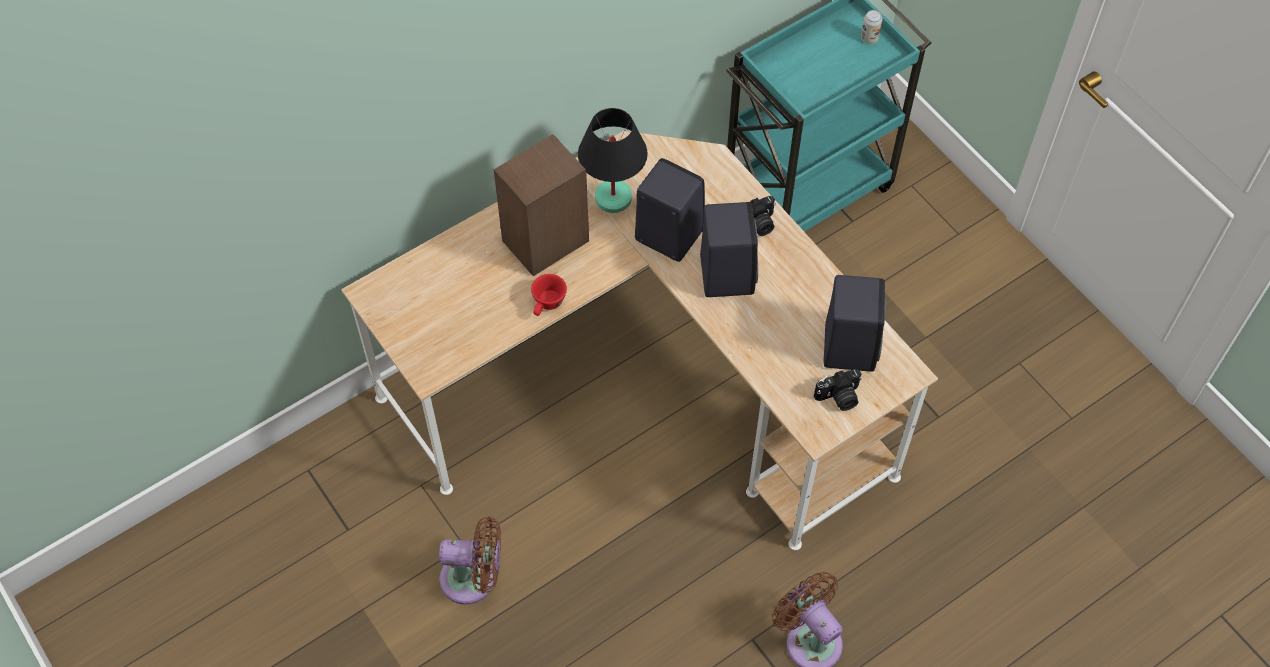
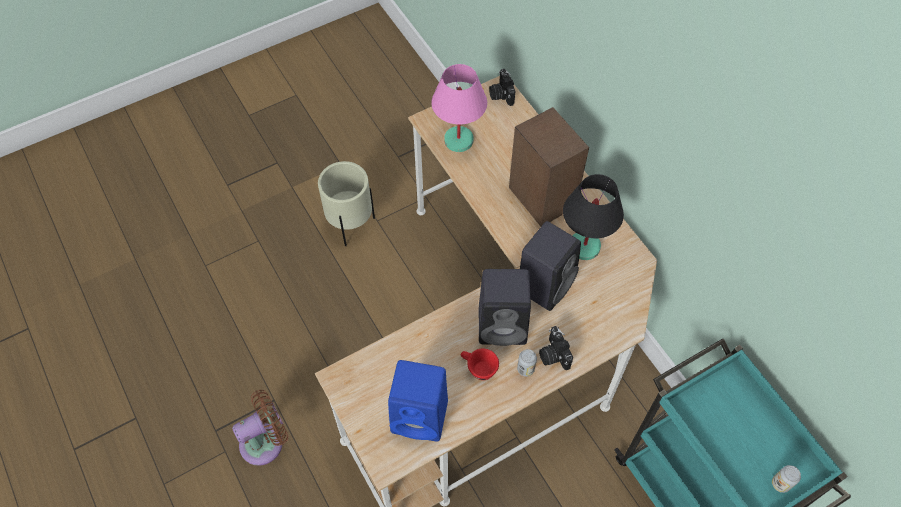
camera: 95 degrees right, 0 degrees up
(459, 335) = (459, 140): none -> pink table lamp
(474, 579) = (351, 225): brown fan -> beige planter
(547, 304) = (481, 195): red cup -> red cup (478, 368)
(777, 250) = (525, 369): none -> can
(839, 398) = (369, 400): camera -> camera (501, 94)
(849, 344) = (421, 416): black speaker -> blue speaker

